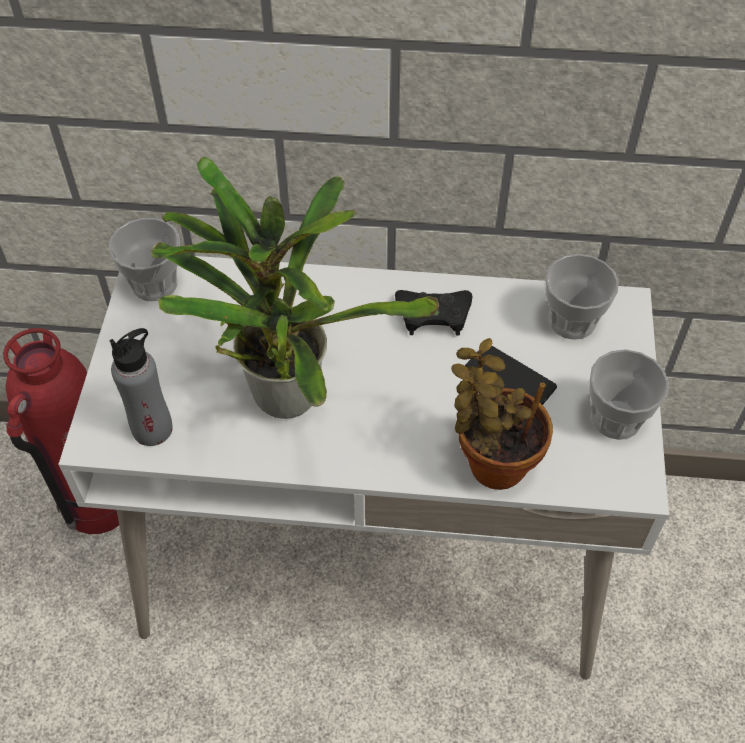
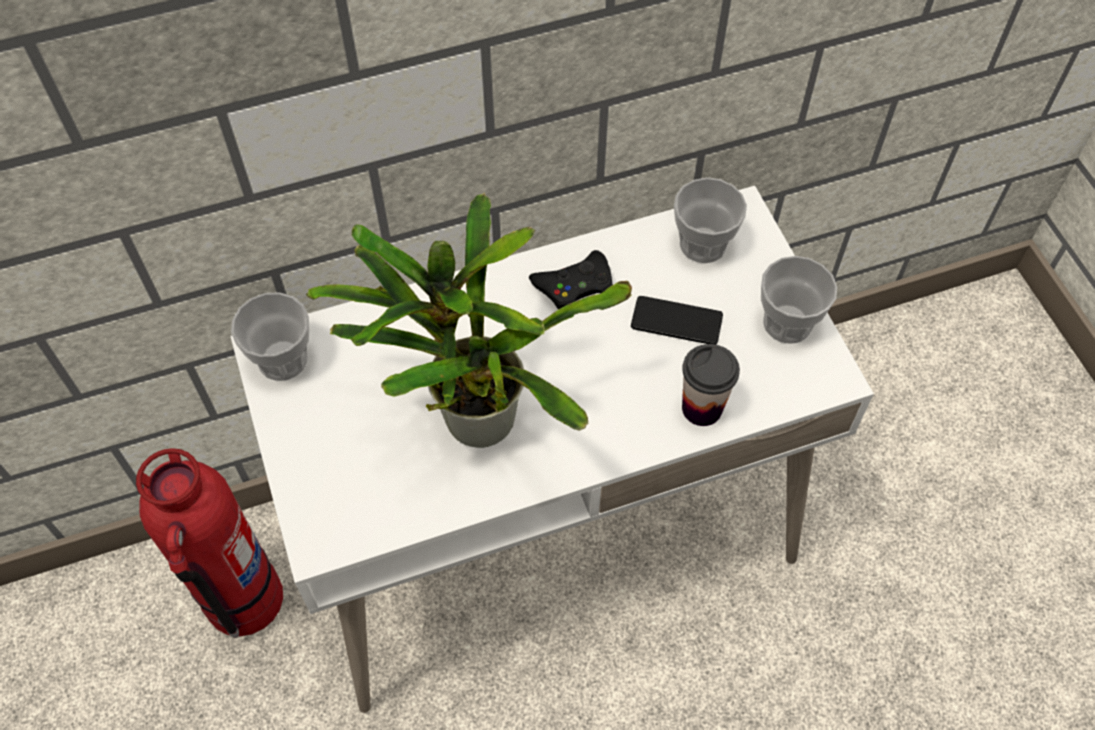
camera: 25 degrees left, 5 degrees up
(152, 429) = (369, 508): grey bottle -> none
(491, 462) = (702, 408): potted plant -> cup

